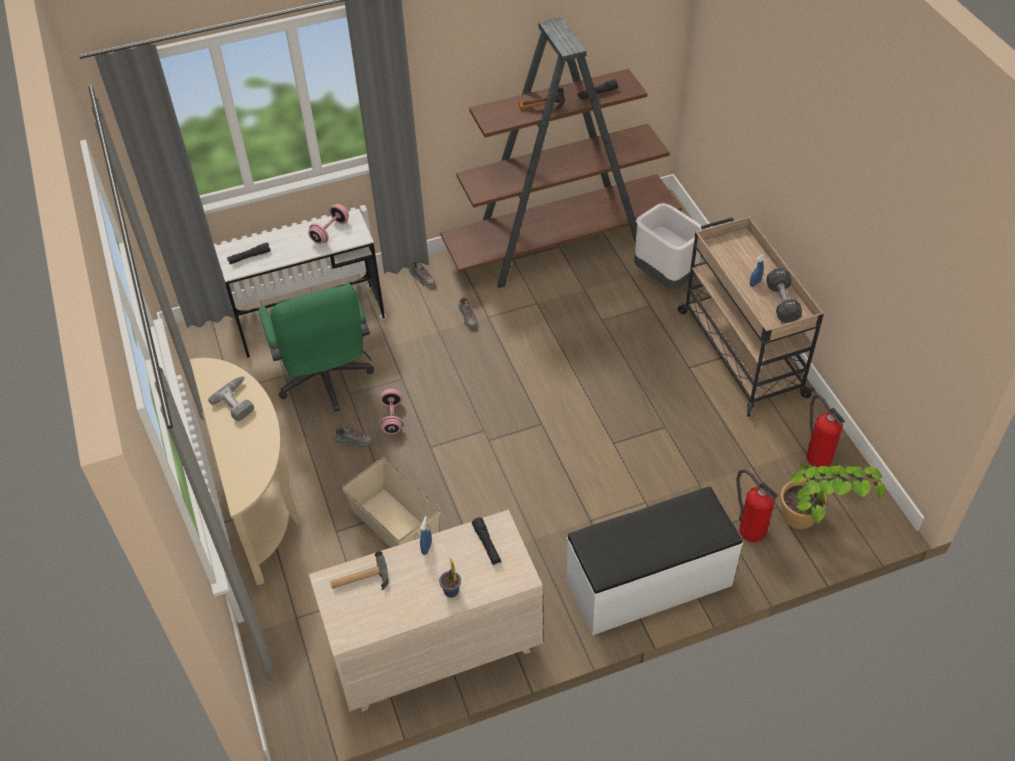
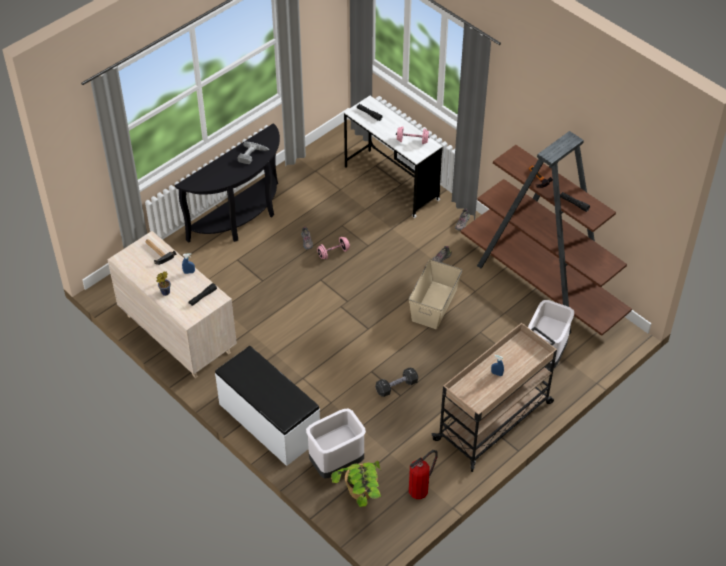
camera: 65 degrees right, 0 degrees up
(262, 502) = (241, 219): beige console table -> black console table
(326, 382) = (345, 210): green office chair -> none
(395, 526) = (253, 285): beige storage box -> beige storage box (434, 305)
(750, 528) = (336, 464): fire extinguisher -> white trash can
(782, 303) = (485, 393): black dumbbell -> black dumbbell (396, 386)

